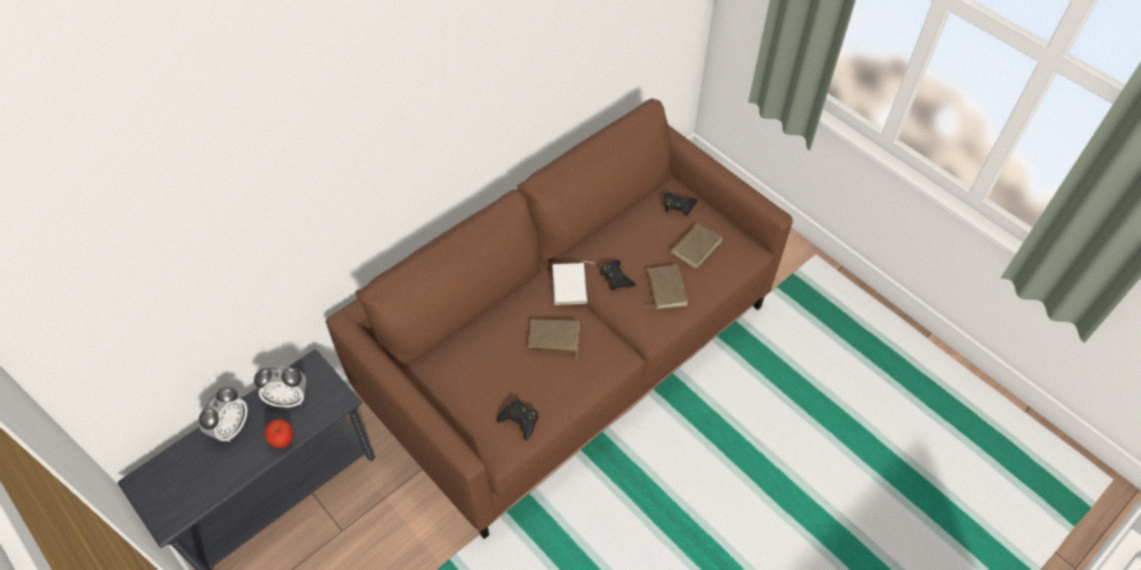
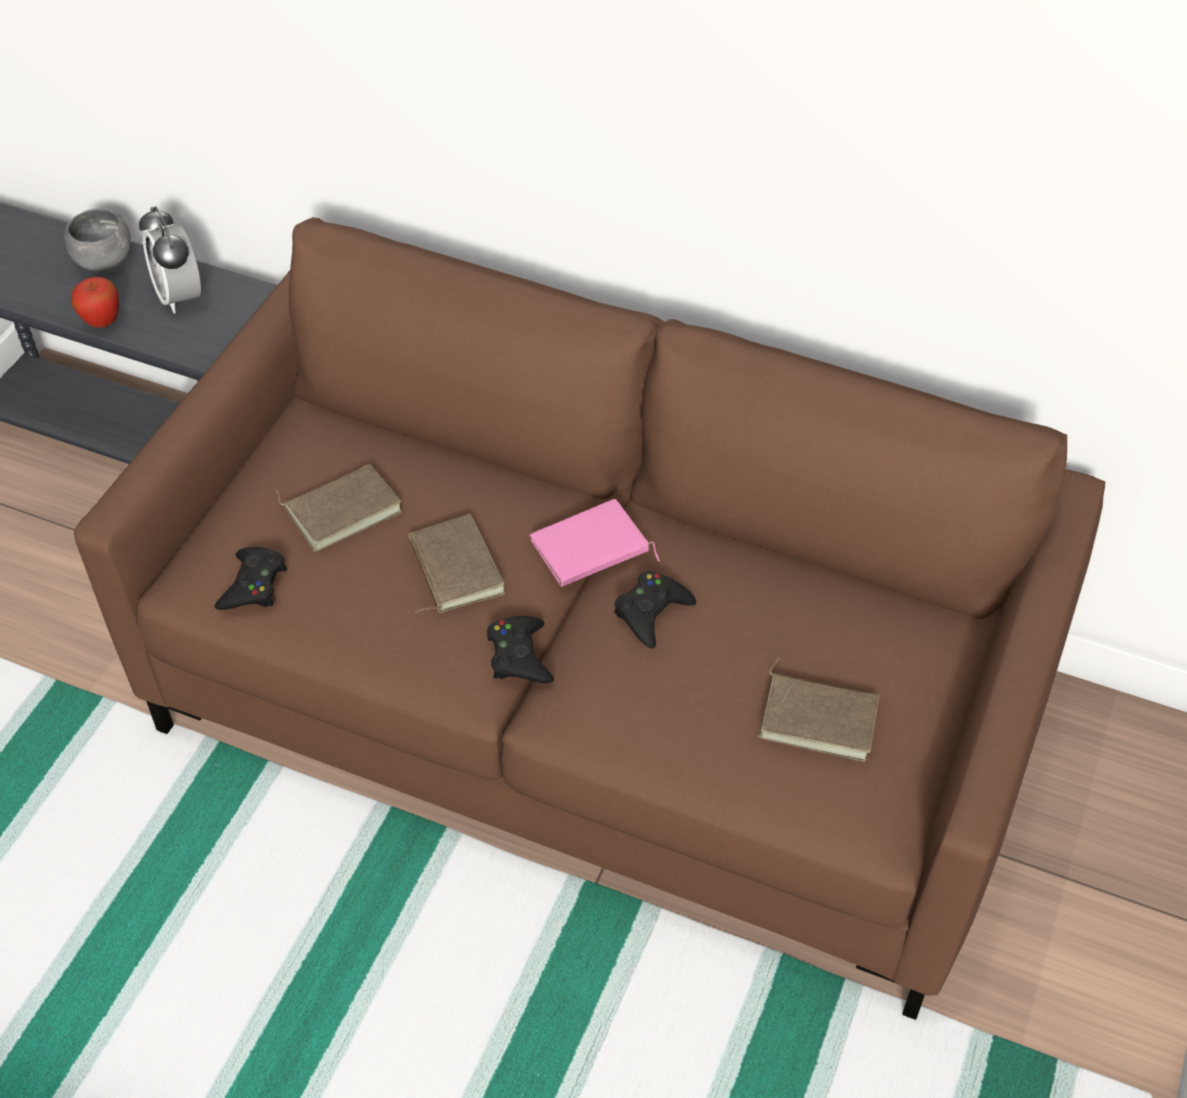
camera: 65 degrees right, 5 degrees down
(231, 428) = (103, 260): alarm clock -> grey bowl
(571, 285) = (591, 550): white book -> pink book
(665, 289) = (672, 701): brown book -> brown book (342, 509)
(678, 206) = (910, 652): black game controller -> black game controller (519, 656)

